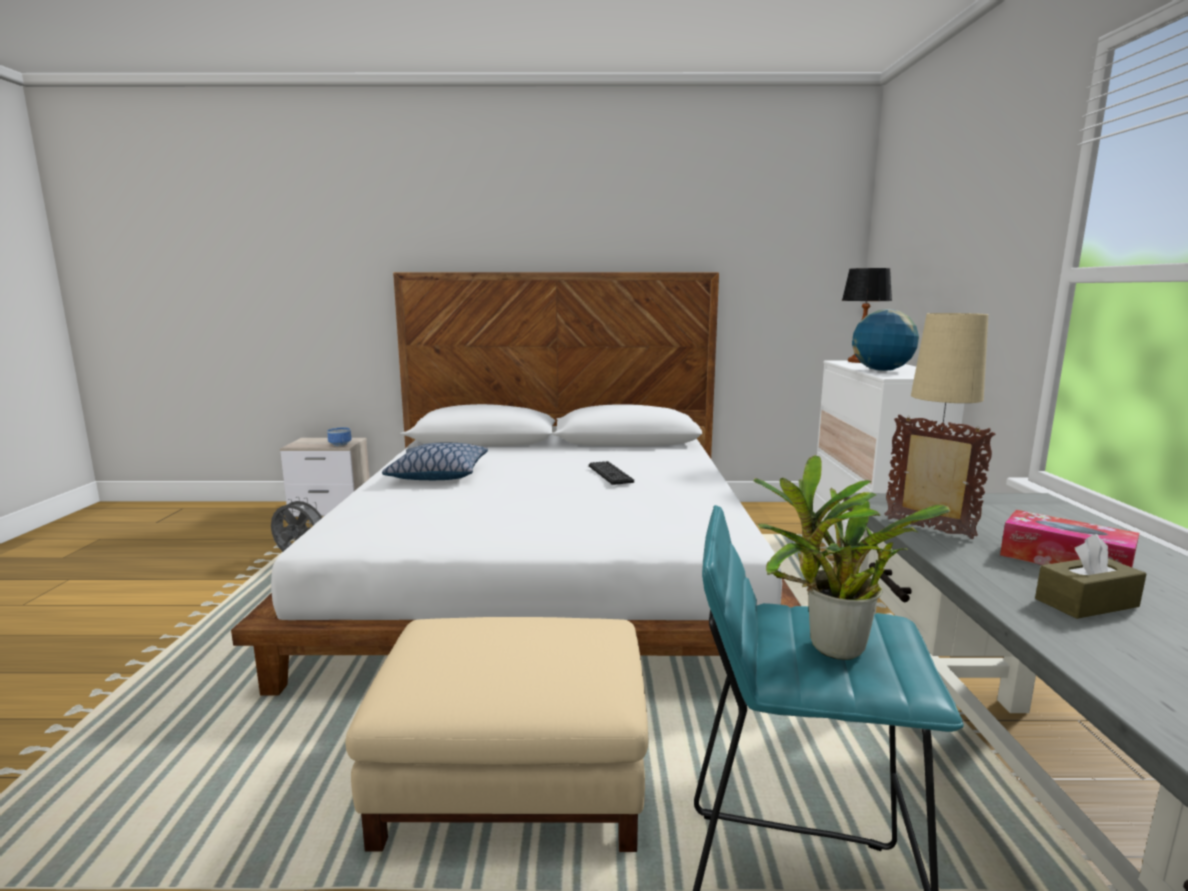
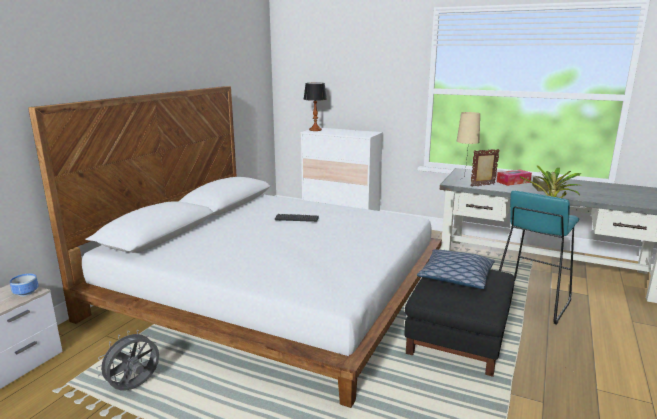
camera: 65 degrees left, 5 degrees up
(438, 474) = (235, 257): pillow -> pillow (455, 277)
(515, 775) = (457, 335): beige ottoman -> black ottoman
(881, 370) = (348, 133): globe -> none

